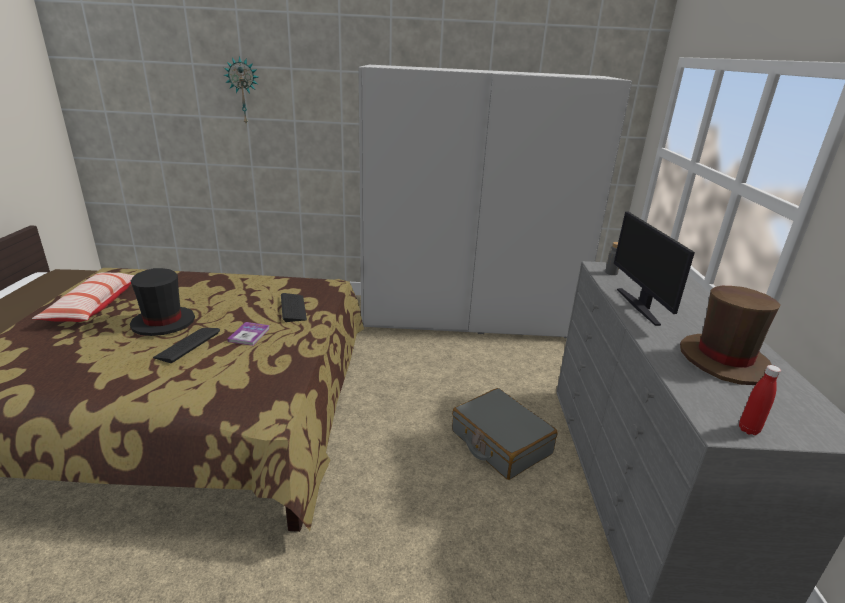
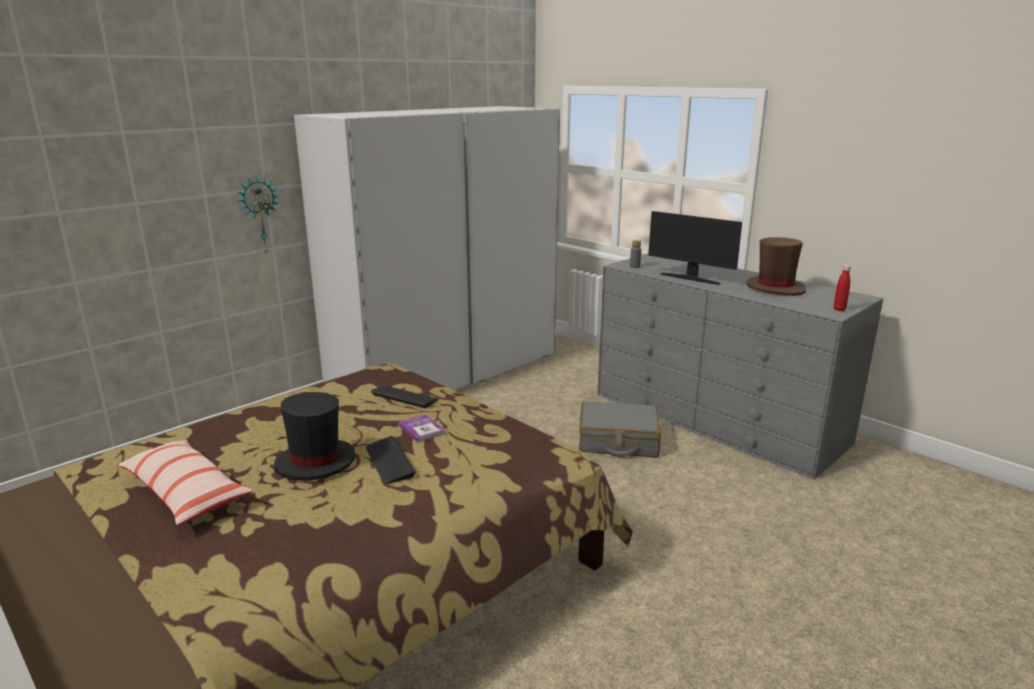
camera: 45 degrees left, 5 degrees down
(243, 91) = (130, 166): wall clock -> wall clock (259, 215)

